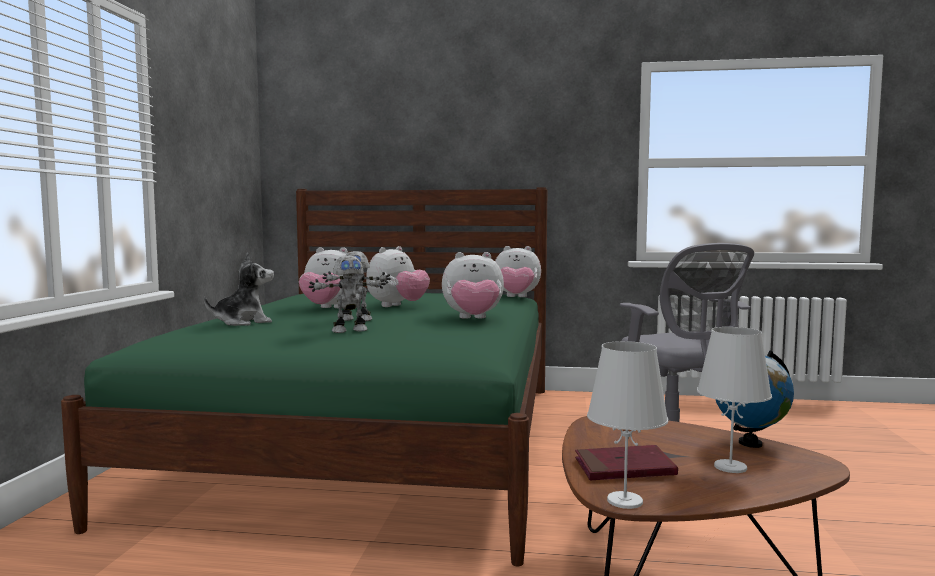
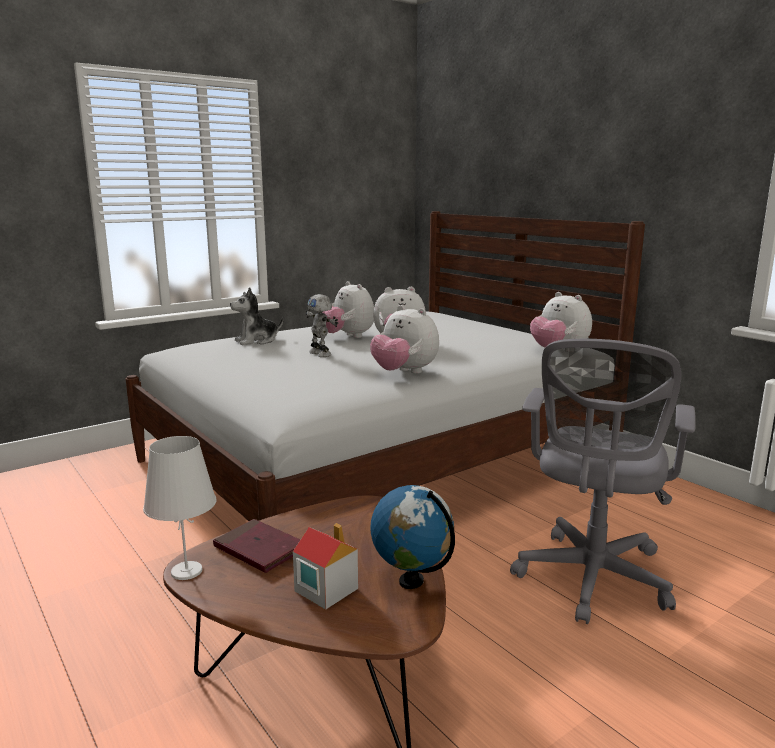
camera: 45 degrees right, 10 degrees up
(243, 322) = (257, 341): plush toy -> plush toy turned 135 degrees clockwise
(349, 330) = (280, 364): toy robot -> none
(375, 442) = (378, 460): green bed -> white bed
(729, 467) = (325, 589): white table lamp -> toy house

